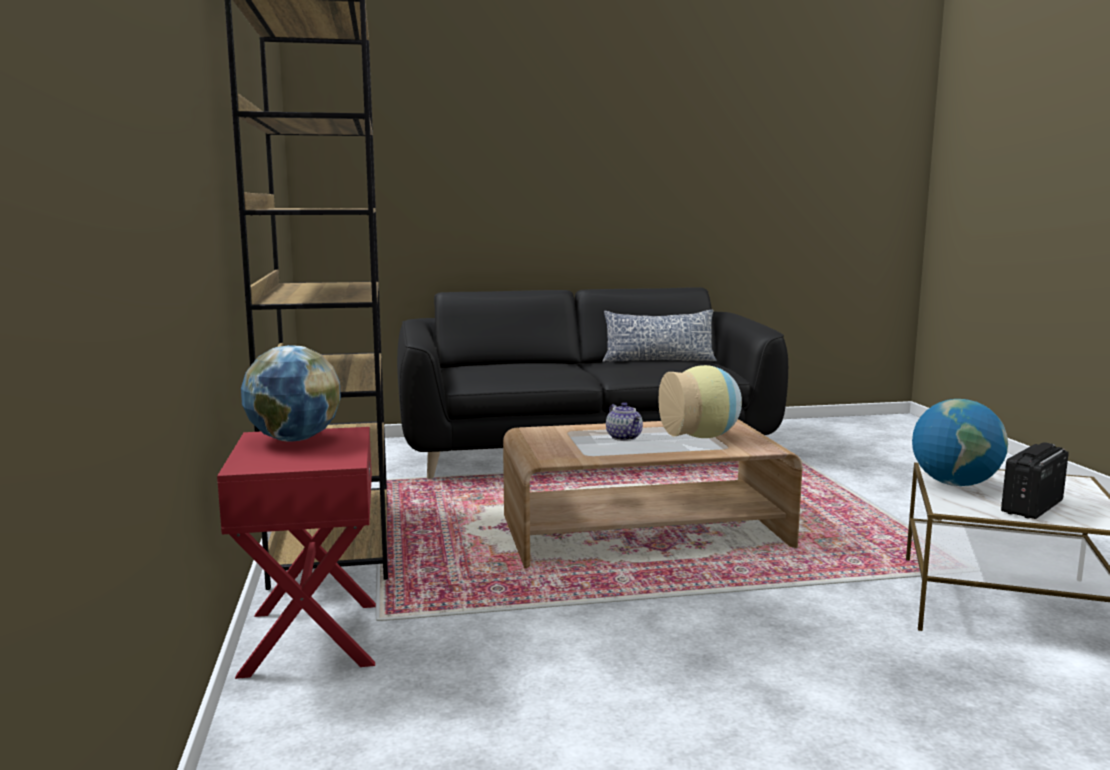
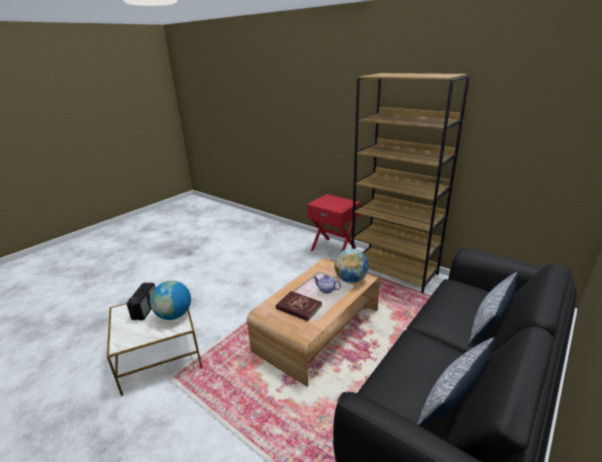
camera: 140 degrees right, 15 degrees up
(293, 439) = (342, 203): globe -> globe (351, 279)
(518, 364) = (490, 320): none -> pillow
(702, 437) = (298, 307): vase -> red book

